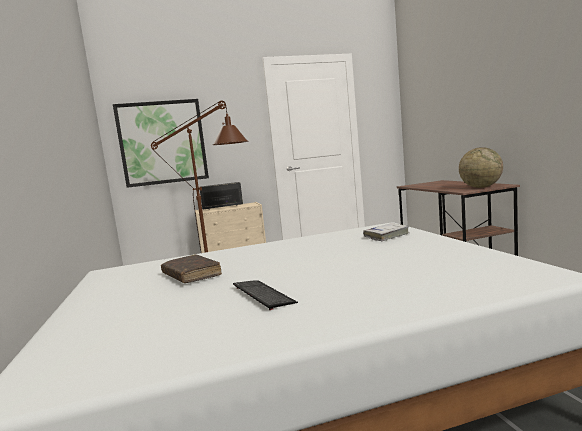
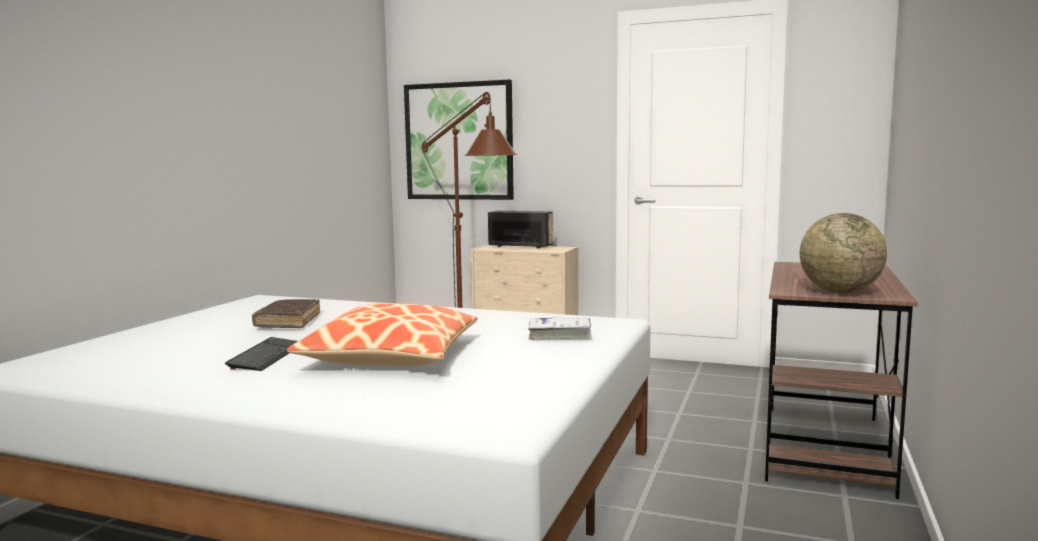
camera: 35 degrees right, 0 degrees up
(345, 268) = (391, 356): none -> pillow

